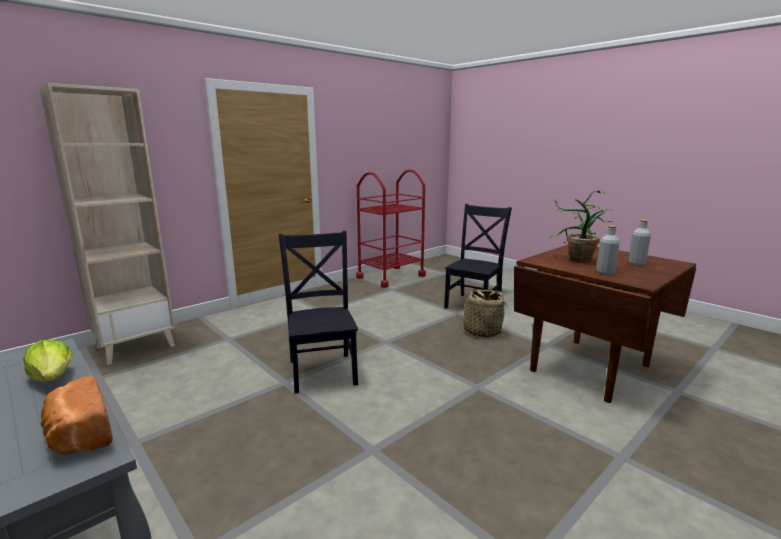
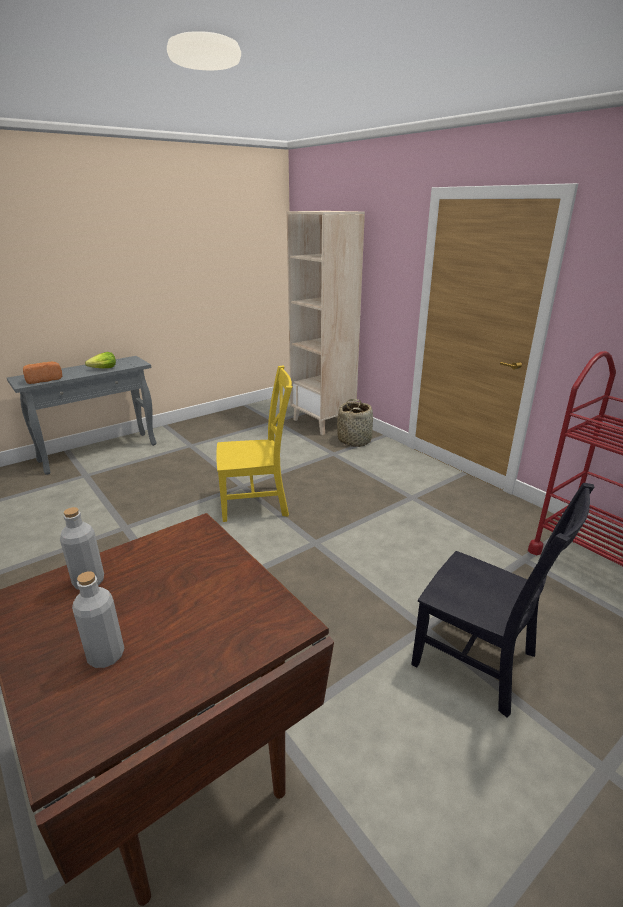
camera: 95 degrees right, 10 degrees up
(323, 370) = (258, 503): black chair -> yellow chair
(482, 331) = (343, 644): basket -> basket (354, 440)
(575, 260) = (176, 573): potted plant -> none

